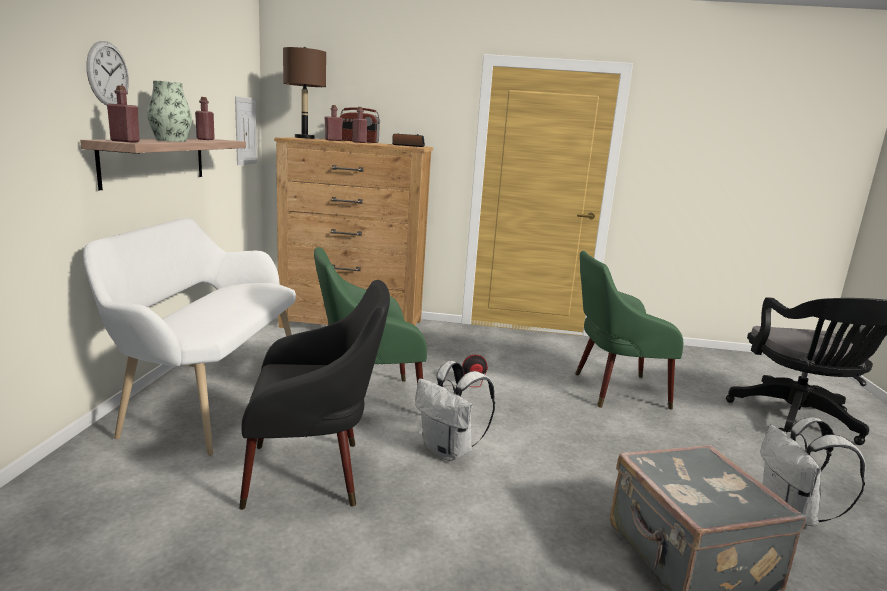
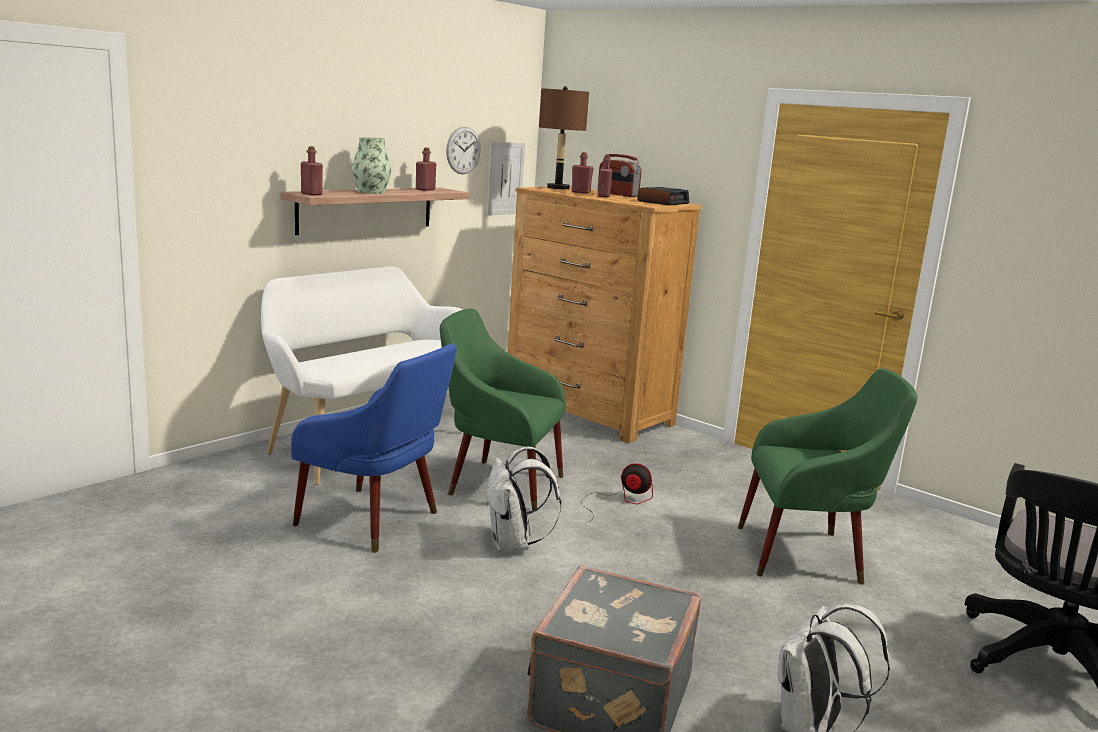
camera: 35 degrees right, 0 degrees up
(108, 74) = (317, 134): wall clock -> wall clock (463, 150)
(314, 473) = (375, 521): black armchair -> blue armchair
(613, 390) = (808, 554): green armchair -> green armchair turned 150 degrees clockwise

